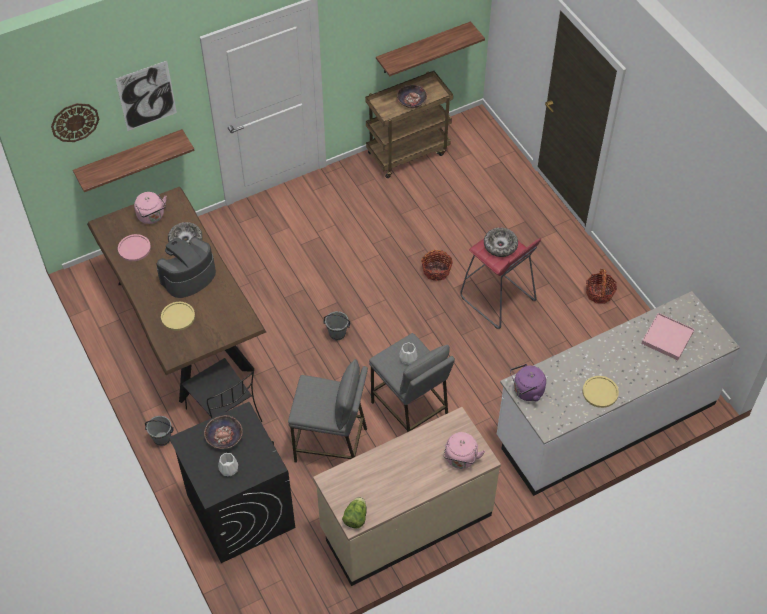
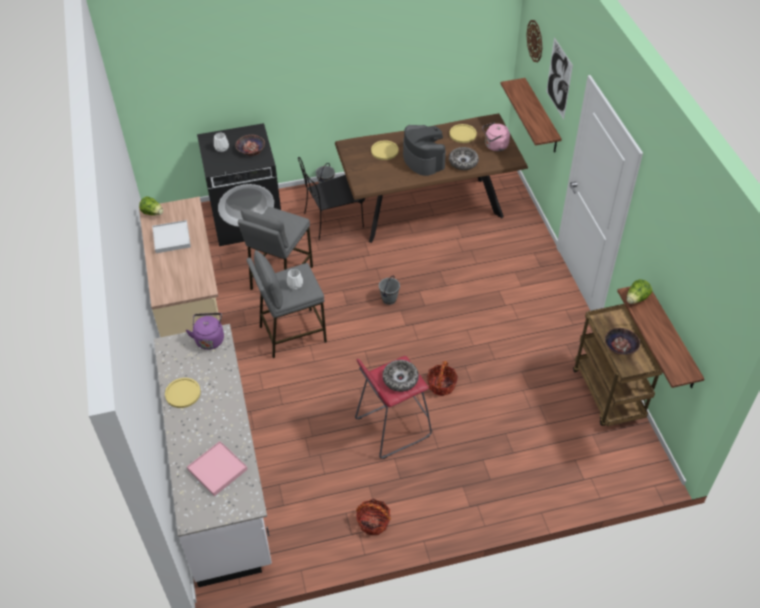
camera: 105 degrees right, 5 degrees down
(134, 248) = (462, 134): pink plate -> yellow plate
(392, 481) = (172, 238): none -> white tray
(398, 62) = (636, 299): none -> lettuce
(460, 459) = (168, 282): pink kettle -> none

